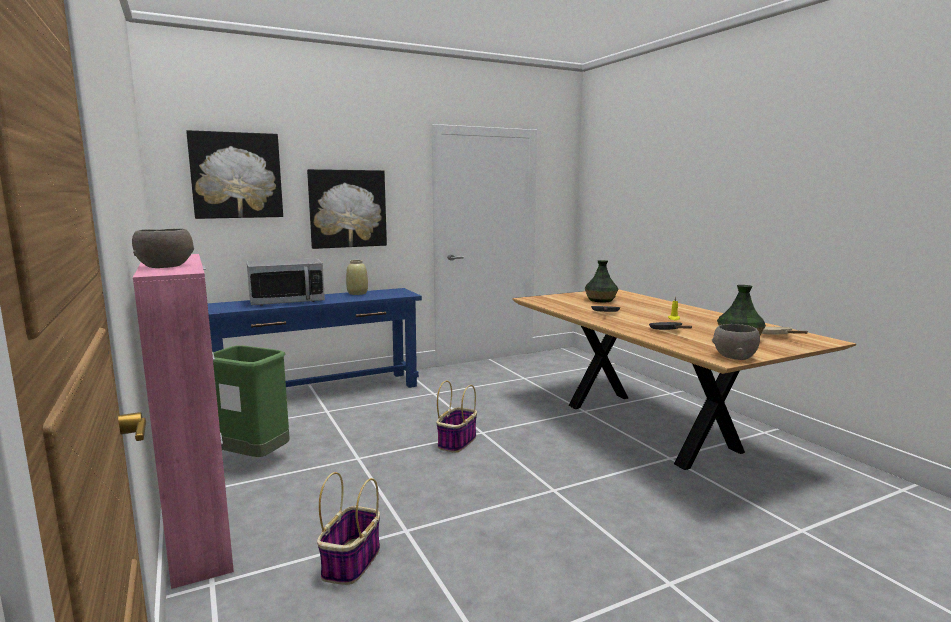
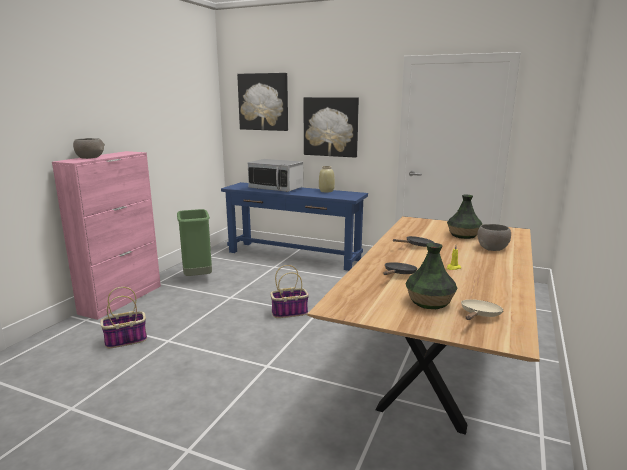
camera: 50 degrees right, 5 degrees up
(734, 356) = (352, 309): grey bowl -> grey bowl (492, 248)

